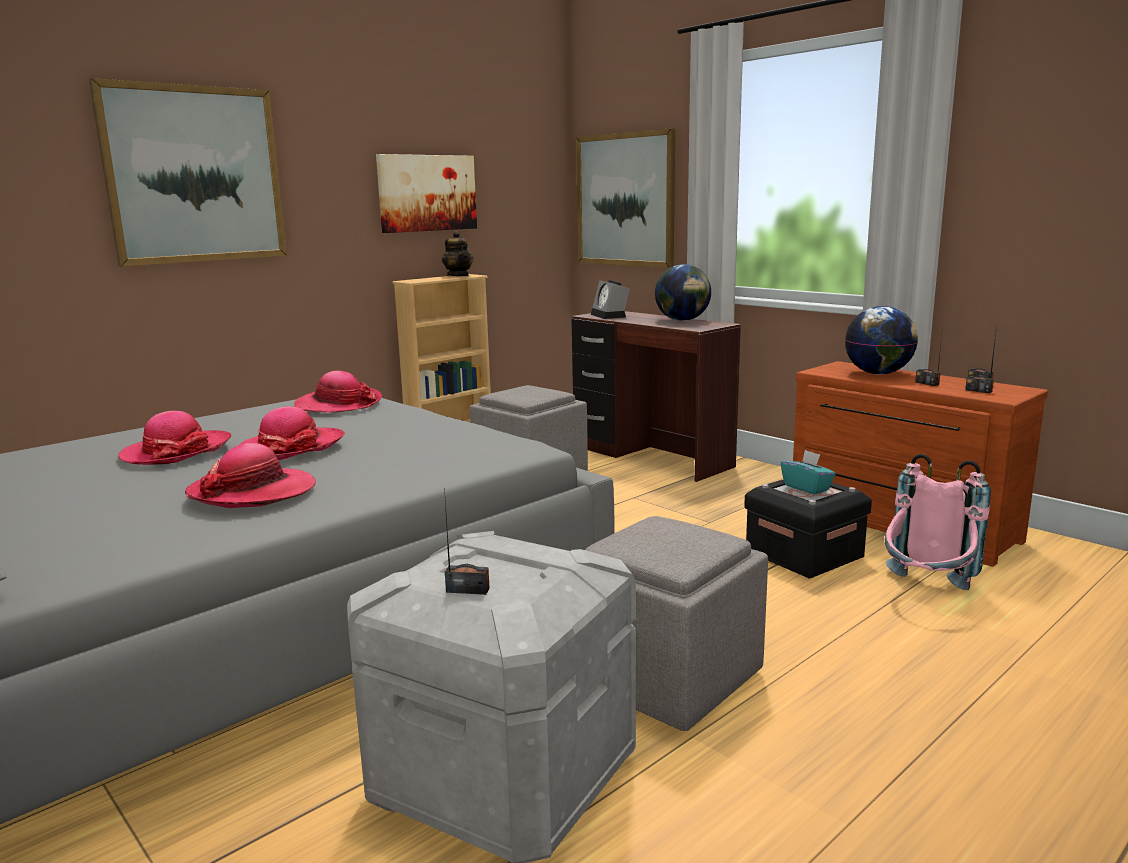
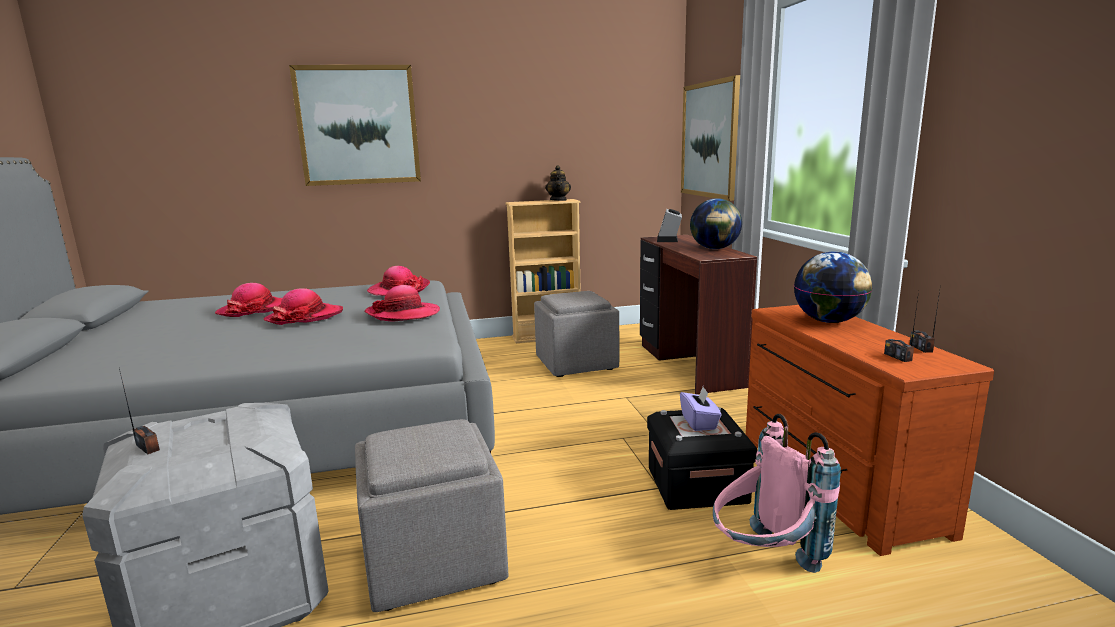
camera: 30 degrees right, 0 degrees up
(253, 492) = (221, 345): hat -> hat (403, 314)
(427, 193) = (540, 136): picture -> none
(807, 488) = (699, 422): turquoise tissue box -> purple tissue box
(927, 383) = (857, 339): radio -> none

